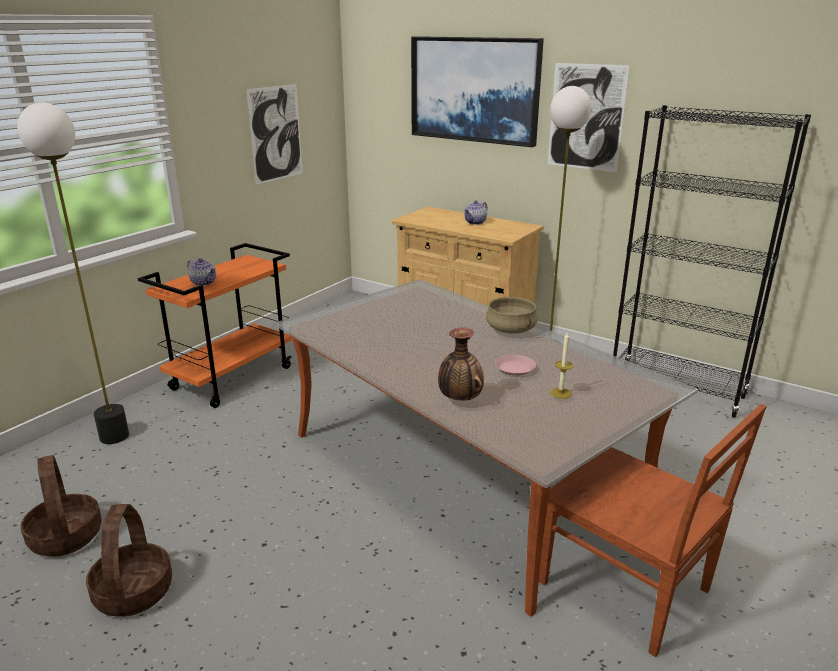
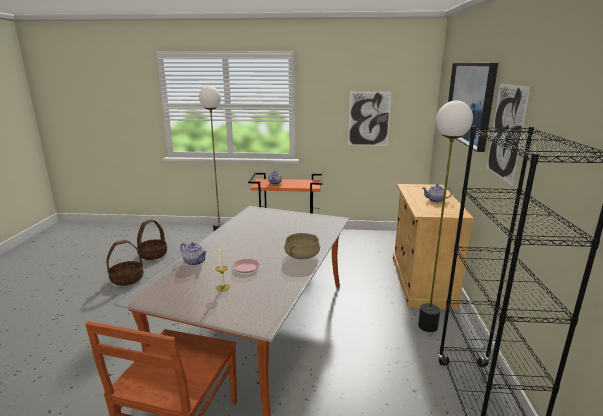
camera: 60 degrees right, 5 degrees down
(459, 399) = (195, 262): vase -> teapot

